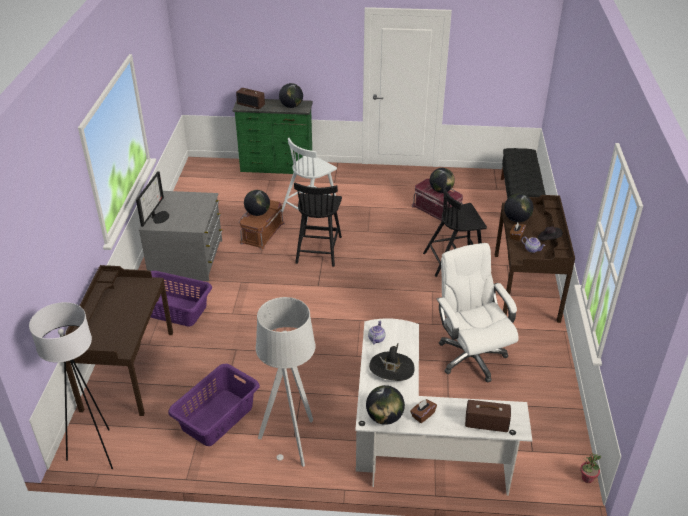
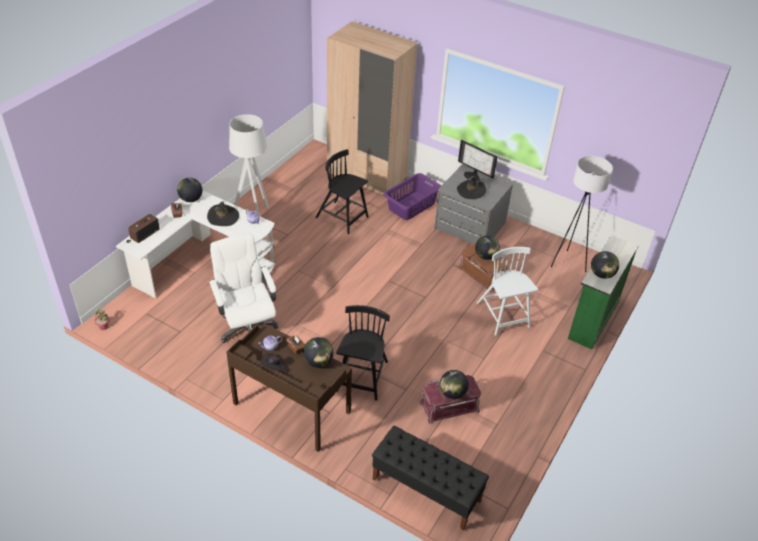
camera: 115 degrees right, 5 degrees up
(96, 452) = (310, 154): white floor lamp -> white floor lamp (568, 263)
(127, 370) = (366, 175): brown desk -> beige wardrobe
(190, 211) = (471, 190): none -> black hat
(216, 417) = (298, 197): purple laundry basket -> none
(251, 104) = (618, 249): radio -> none
(318, 249) = (437, 298): black chair -> black chair (342, 218)
(470, 356) = (247, 327): white office chair -> white office chair turned 120 degrees counterclockwise

